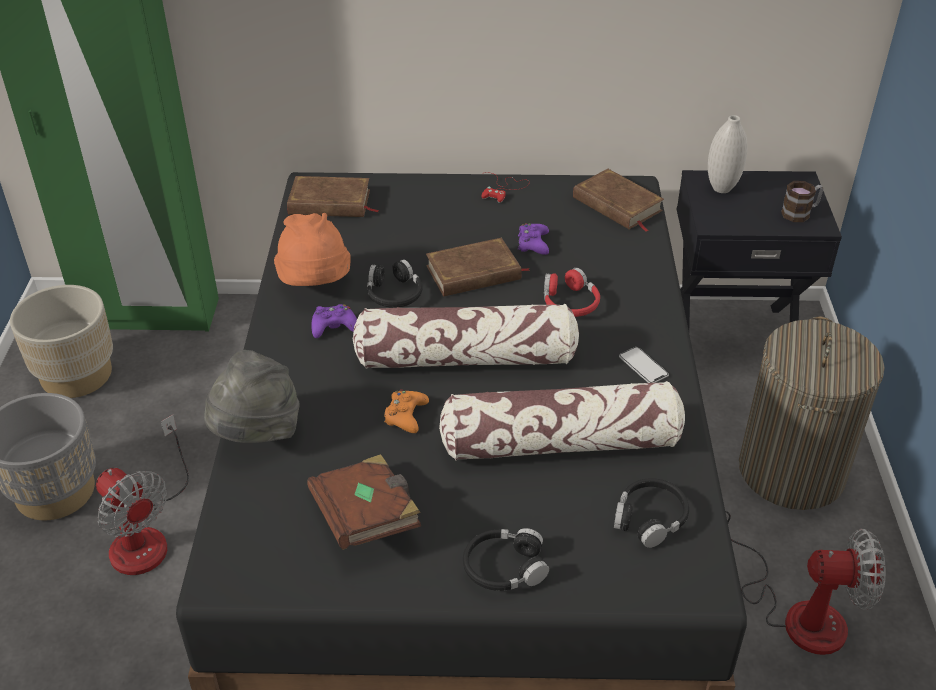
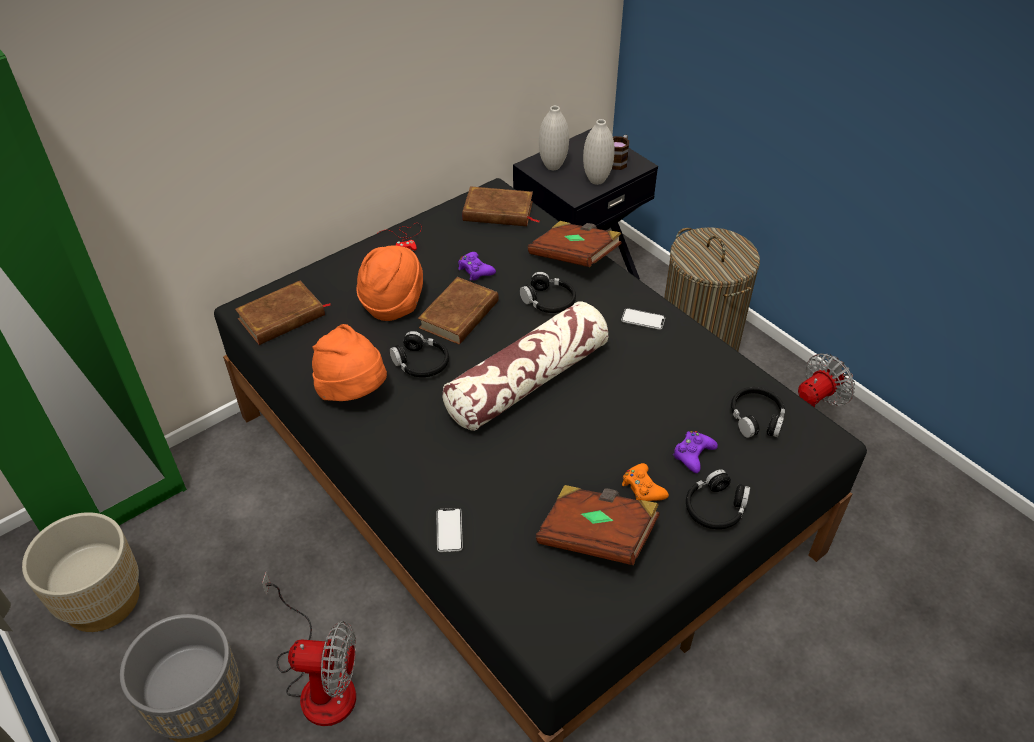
camera: 40 degrees left, 5 degrees up
(257, 434) = (449, 530): grey hat -> phone
(334, 326) = (406, 414): purple game controller -> purple game controller (693, 454)
(405, 416) = (537, 448): orange game controller -> orange game controller (642, 489)
(428, 235) = (393, 303): none -> orange hat
(561, 442) = (653, 402): pillow -> none
(569, 302) = (548, 301): red headphones -> black headphones
(643, 277) = (574, 257): none -> brown book
(753, 220) = (596, 180): none -> white vase

